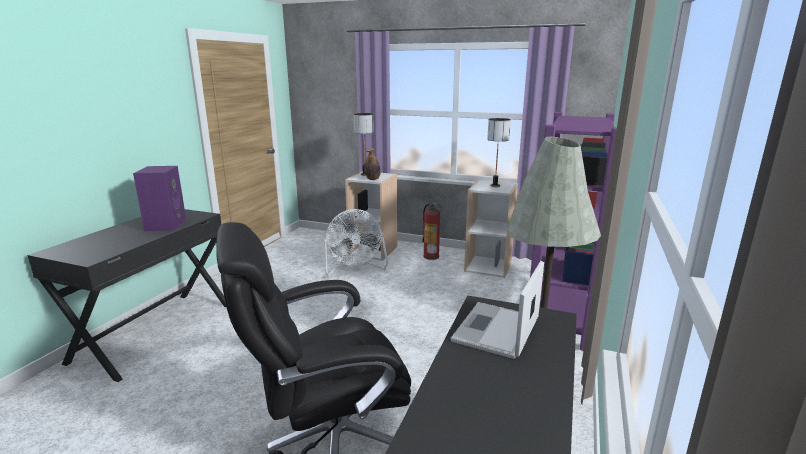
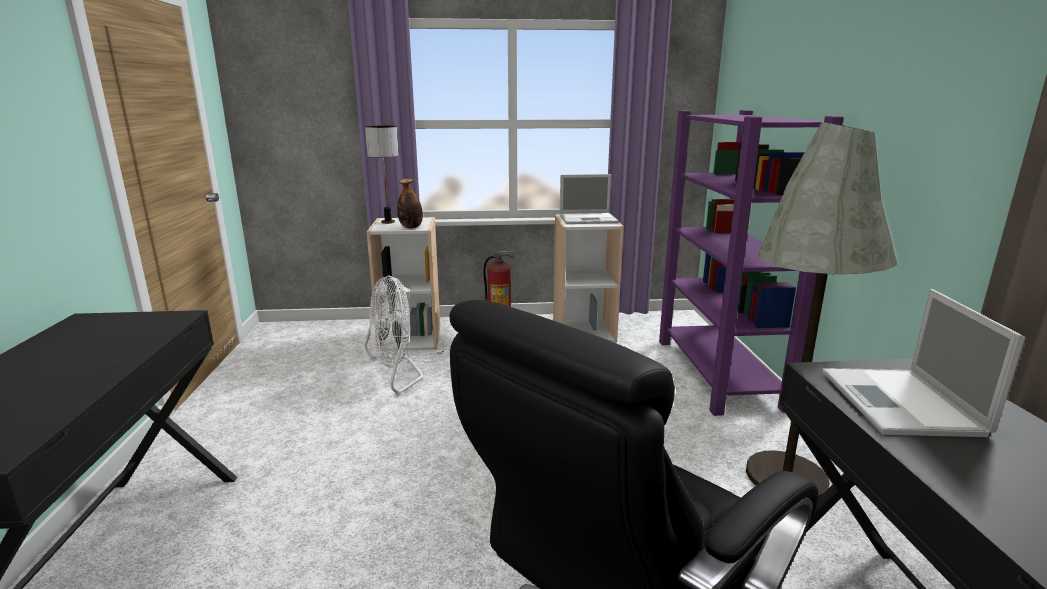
camera: 25 degrees left, 0 degrees up
(165, 225) = (109, 347): purple speaker -> none
(352, 269) = (401, 370): white fan -> white fan turned 105 degrees clockwise
(495, 186) = (589, 219): table lamp -> laptop

